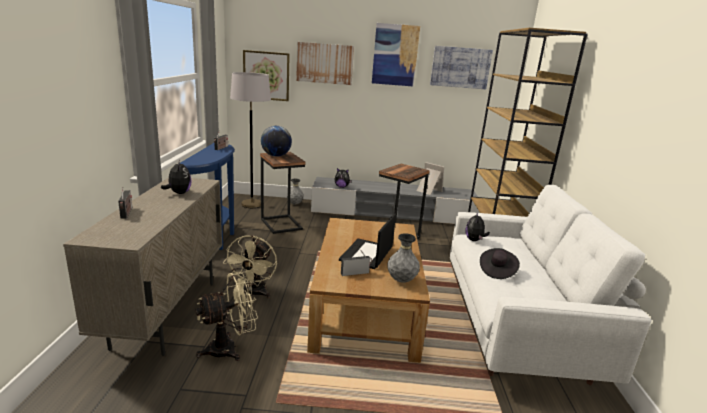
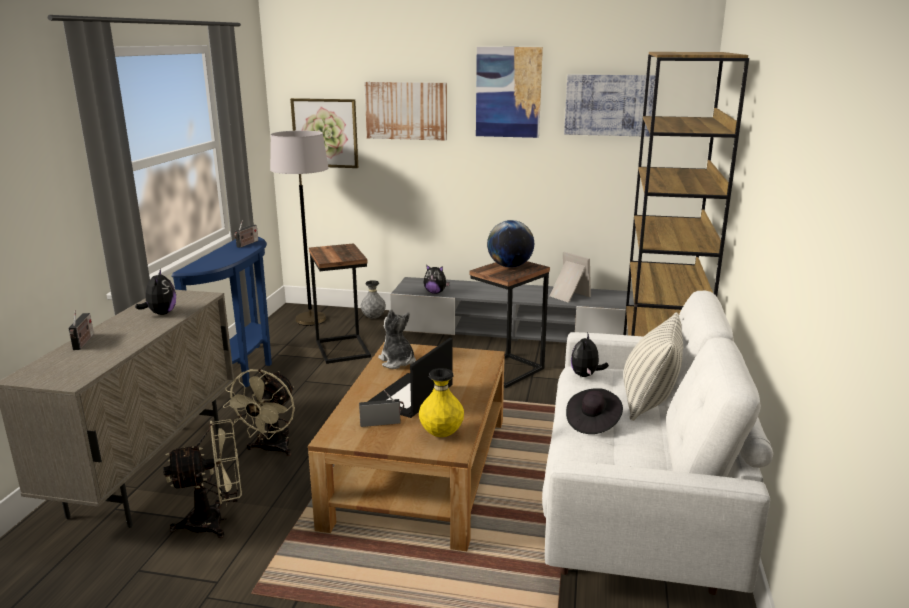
camera: 10 degrees right, 0 degrees up
(276, 156) = (329, 251): globe -> globe (510, 266)
(346, 231) = (397, 362): none -> plush toy
(401, 280) = (441, 434): grey vase -> yellow vase
(523, 257) = (649, 401): none -> pillow

